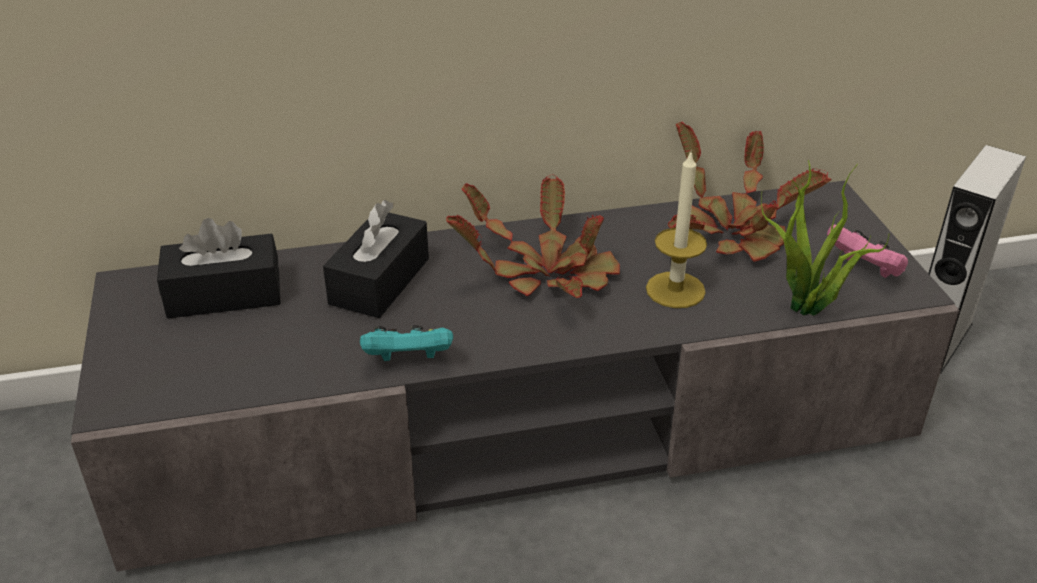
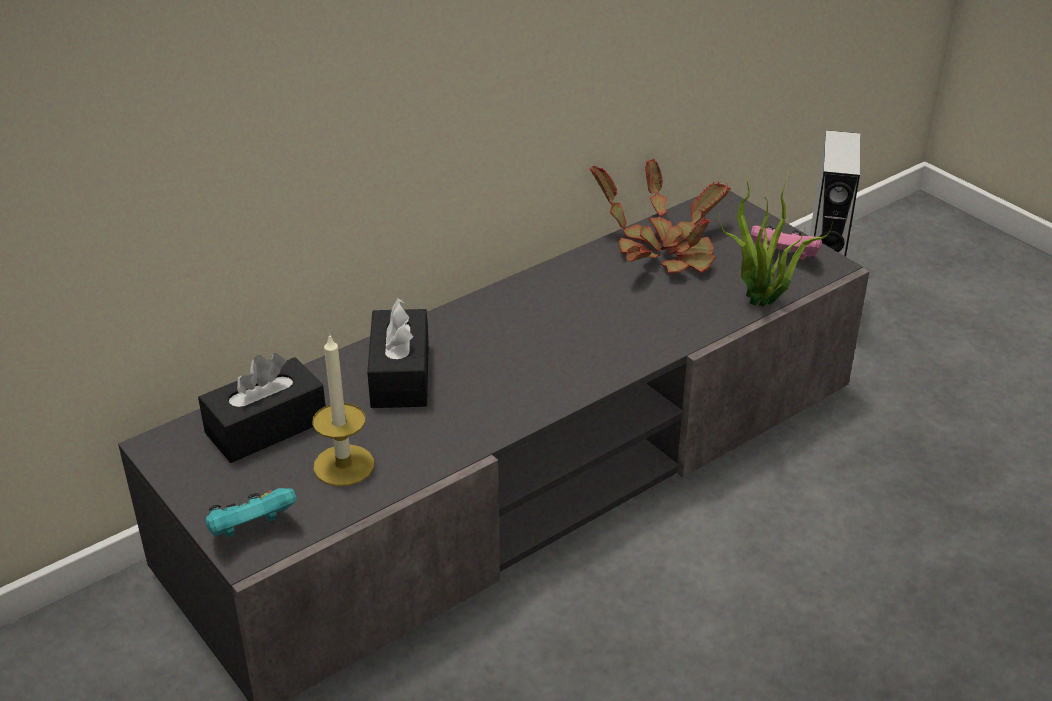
camera: 25 degrees left, 0 degrees up
(408, 361) = (480, 433): turquoise game controller -> turquoise game controller (251, 530)
(545, 271) = (537, 327): potted plant -> none
(675, 290) = (653, 313): candle -> candle (344, 465)

